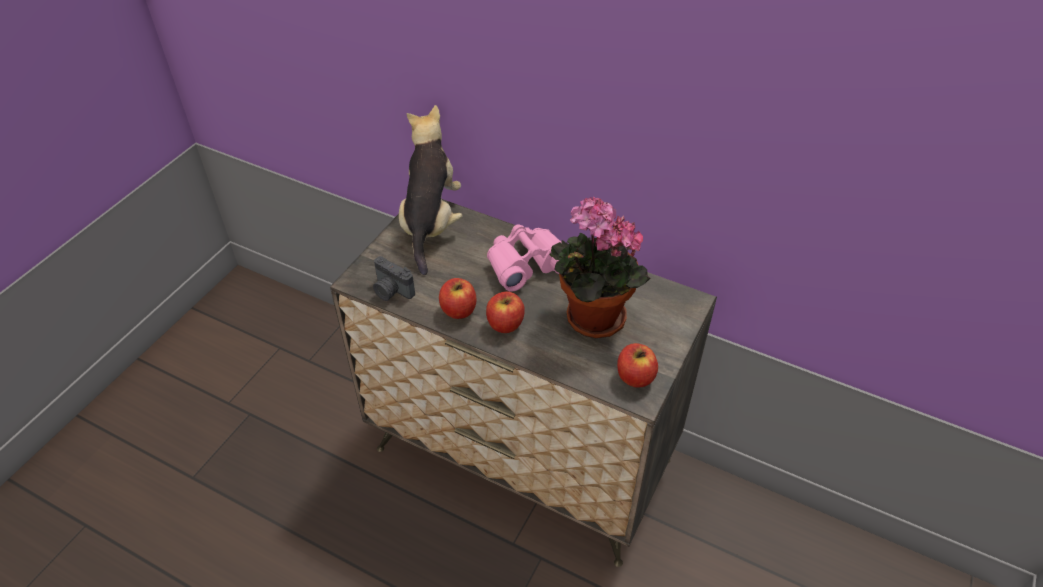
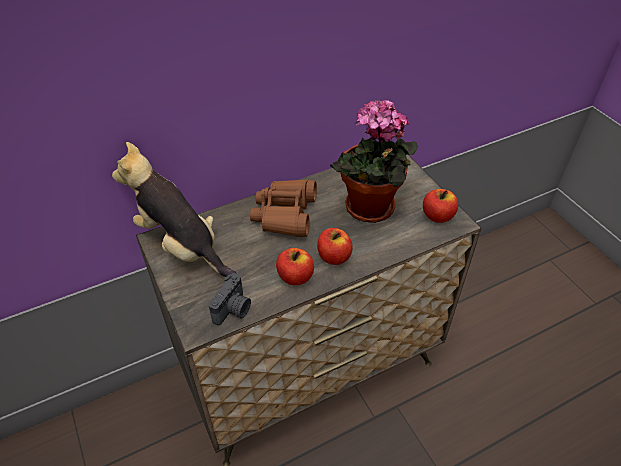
camera: 55 degrees left, 0 degrees up
(391, 291) = (233, 309): camera -> camera turned 45 degrees counterclockwise
(527, 264) = (285, 214): pink binoculars -> brown binoculars

